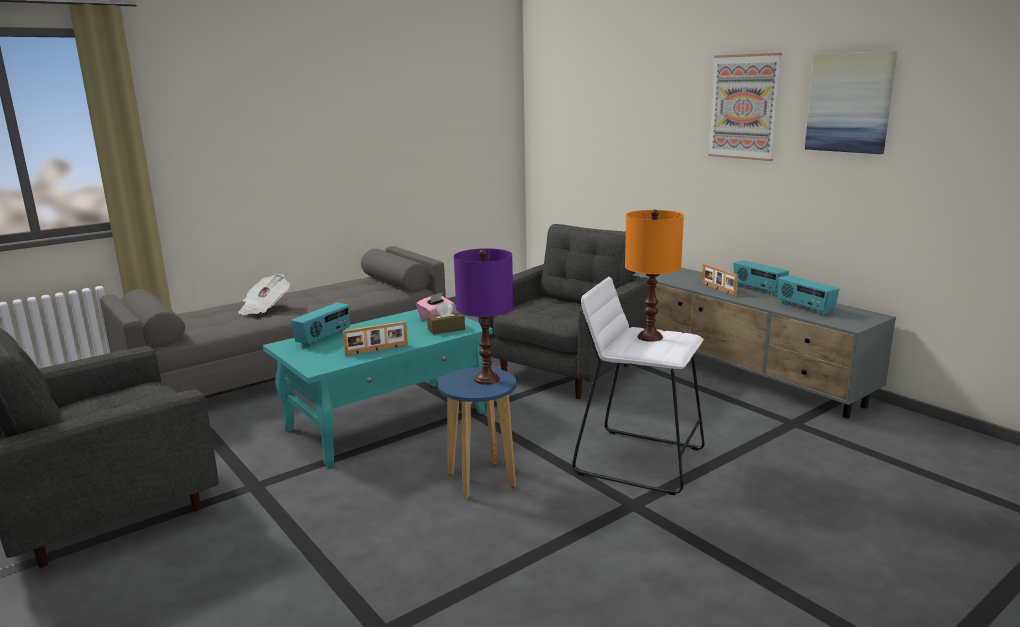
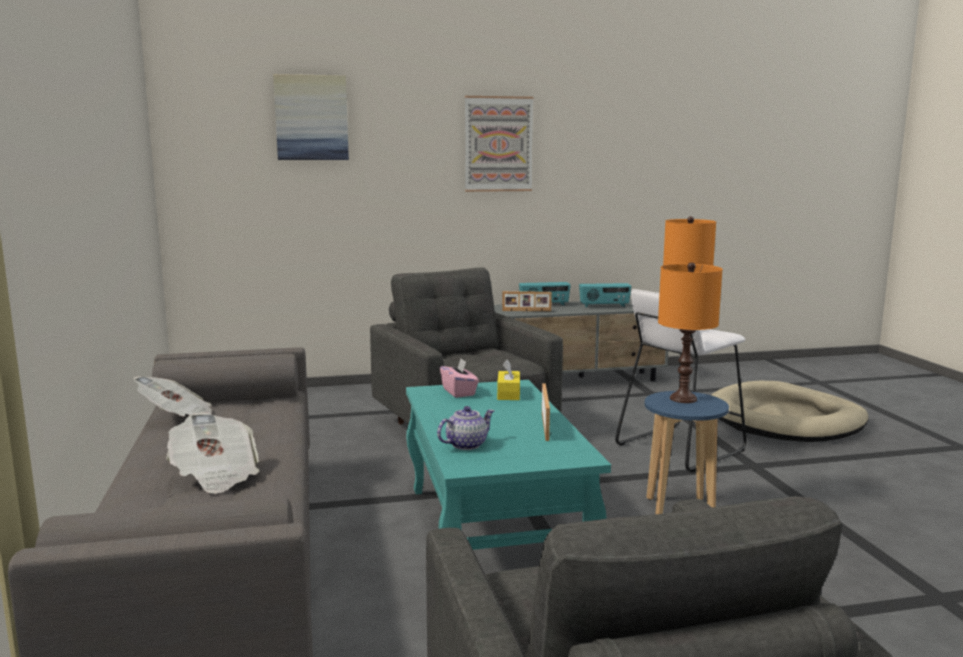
camera: 65 degrees left, 5 degrees down
(324, 338) = (466, 444): radio -> teapot
(346, 282) = (178, 418): none -> newspaper
(446, 329) = (508, 393): brown tissue box -> yellow tissue box
(486, 379) = (682, 399): purple table lamp -> orange table lamp
(826, 511) = (785, 419): none -> beige dog bed
(849, 102) = (594, 139): picture -> picture (311, 118)

